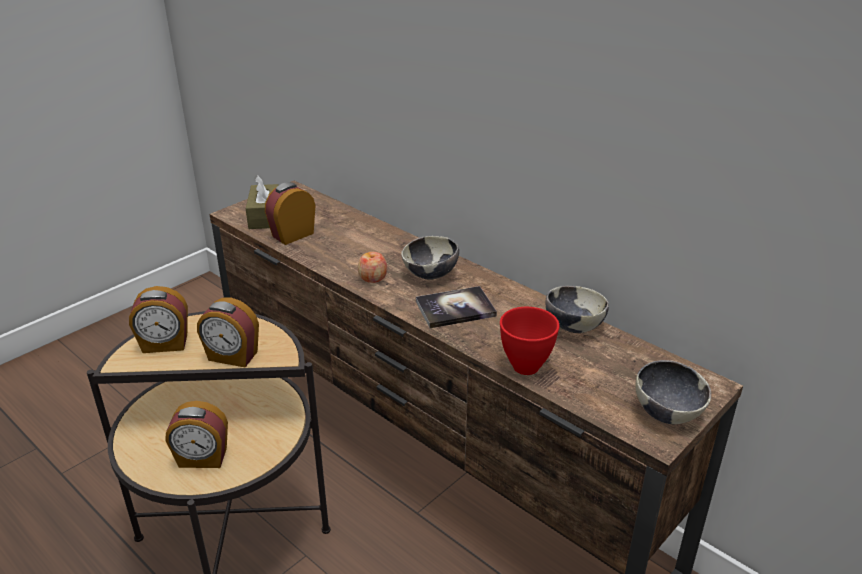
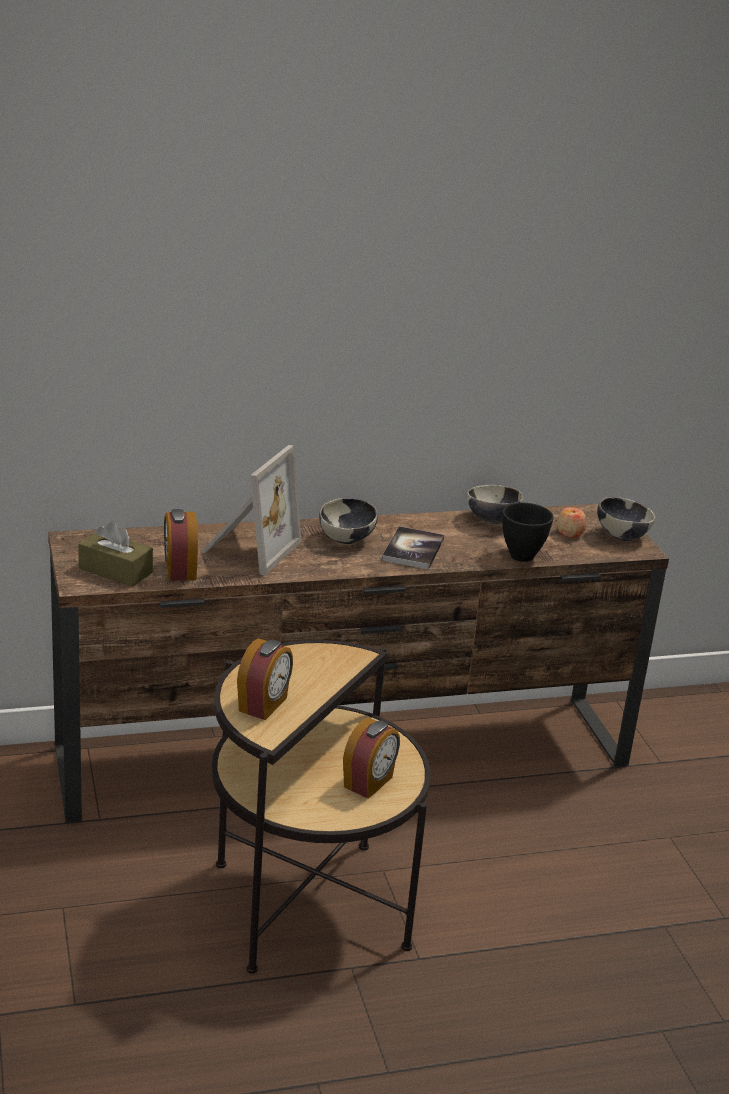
camera: 60 degrees left, 5 degrees down
(232, 356) = (328, 678): alarm clock -> none
(358, 244) = (247, 548): none -> picture frame
(373, 277) = (318, 563): apple -> apple (570, 533)
(524, 367) = (522, 557): red bowl -> black bowl

